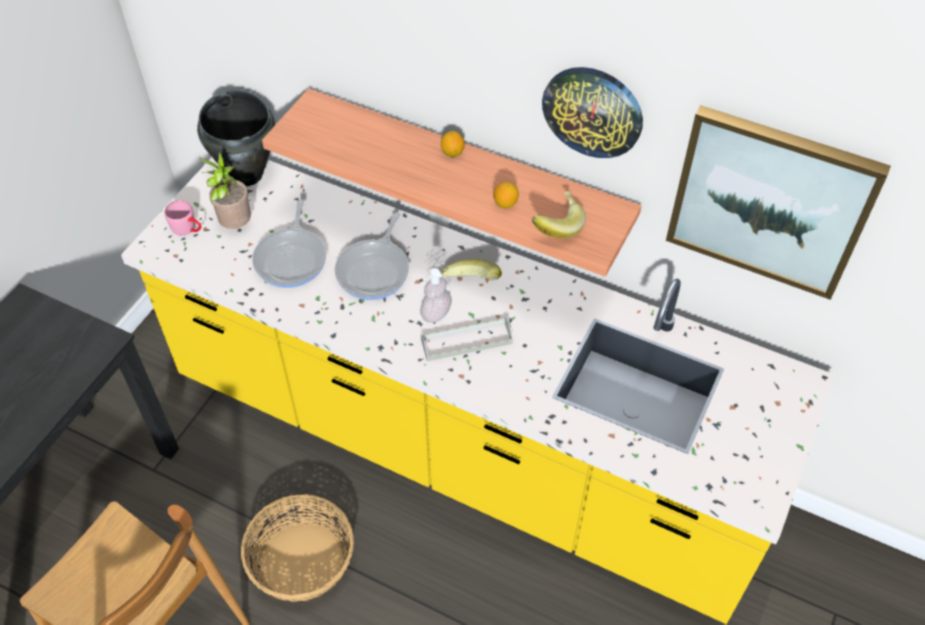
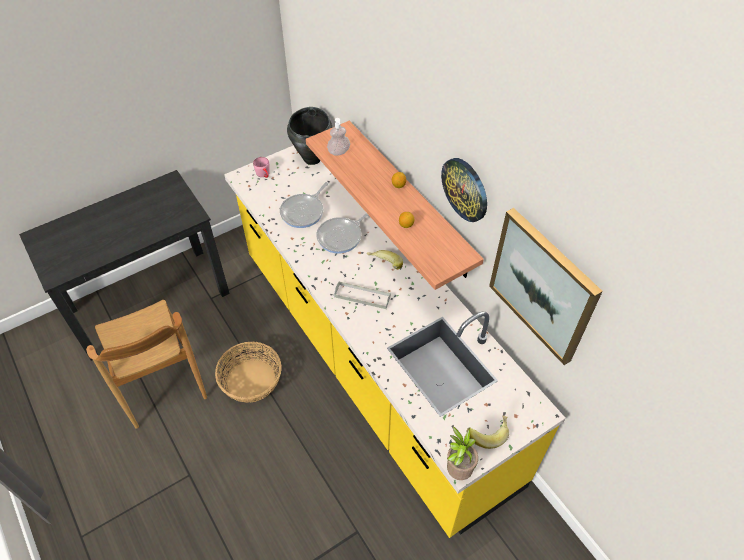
camera: 30 degrees right, 0 degrees up
(235, 225) = (288, 182): potted plant -> potted plant (457, 470)
(436, 313) = (357, 274): soap dispenser -> soap dispenser (339, 152)
(555, 225) = (424, 249): banana -> banana (487, 434)

